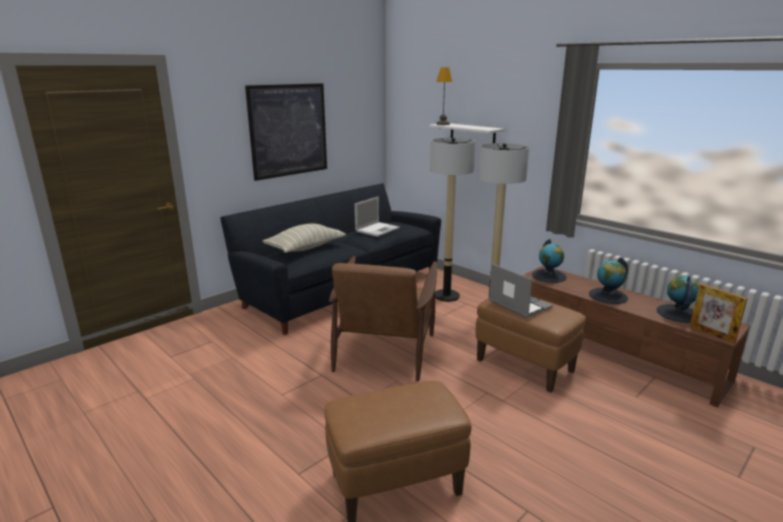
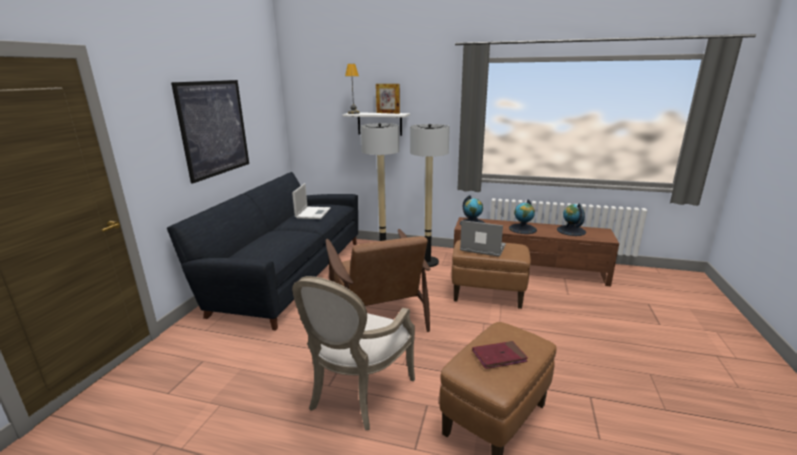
camera: 30 degrees left, 0 degrees up
(295, 410) = (355, 394): none -> armchair
(305, 248) = (266, 242): pillow -> none
(389, 409) = (499, 357): none -> red book
(711, 334) = (601, 239): picture frame -> picture frame (388, 113)

